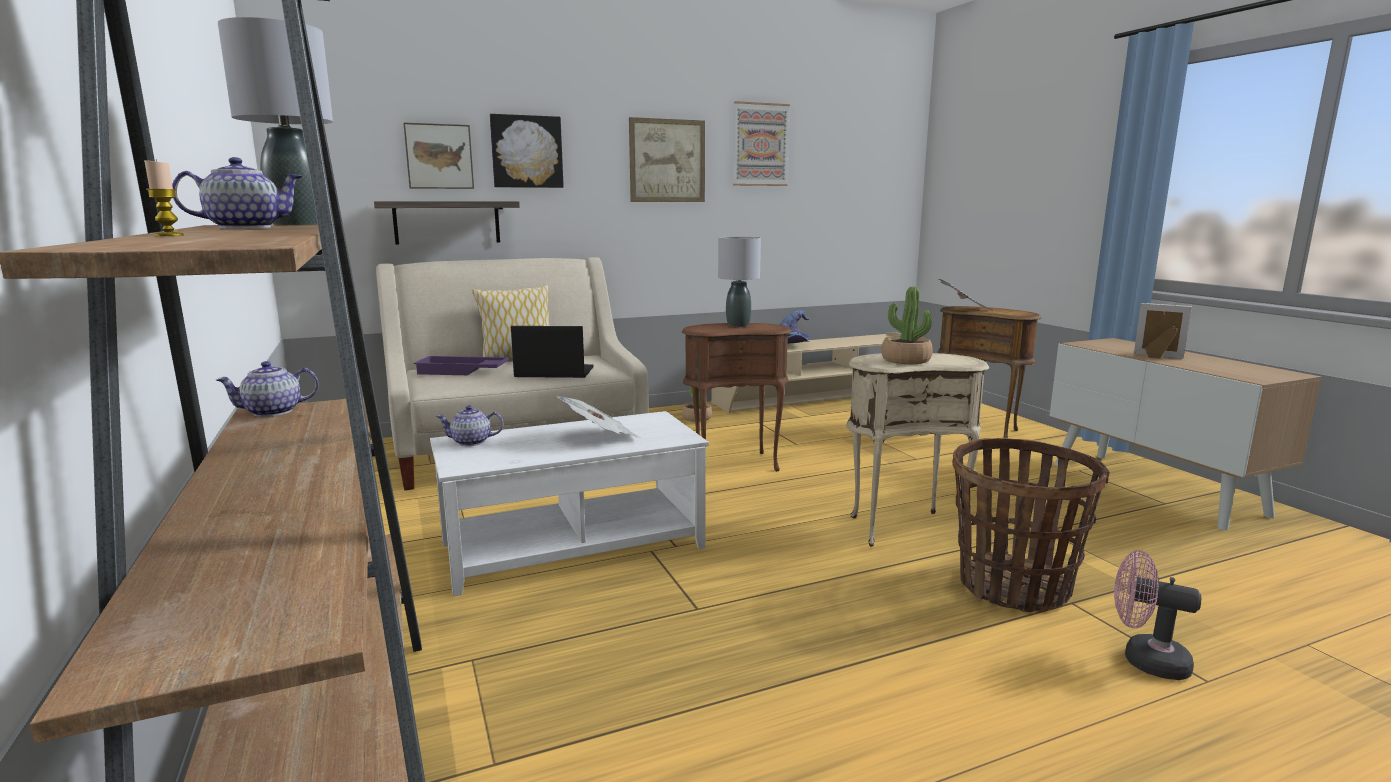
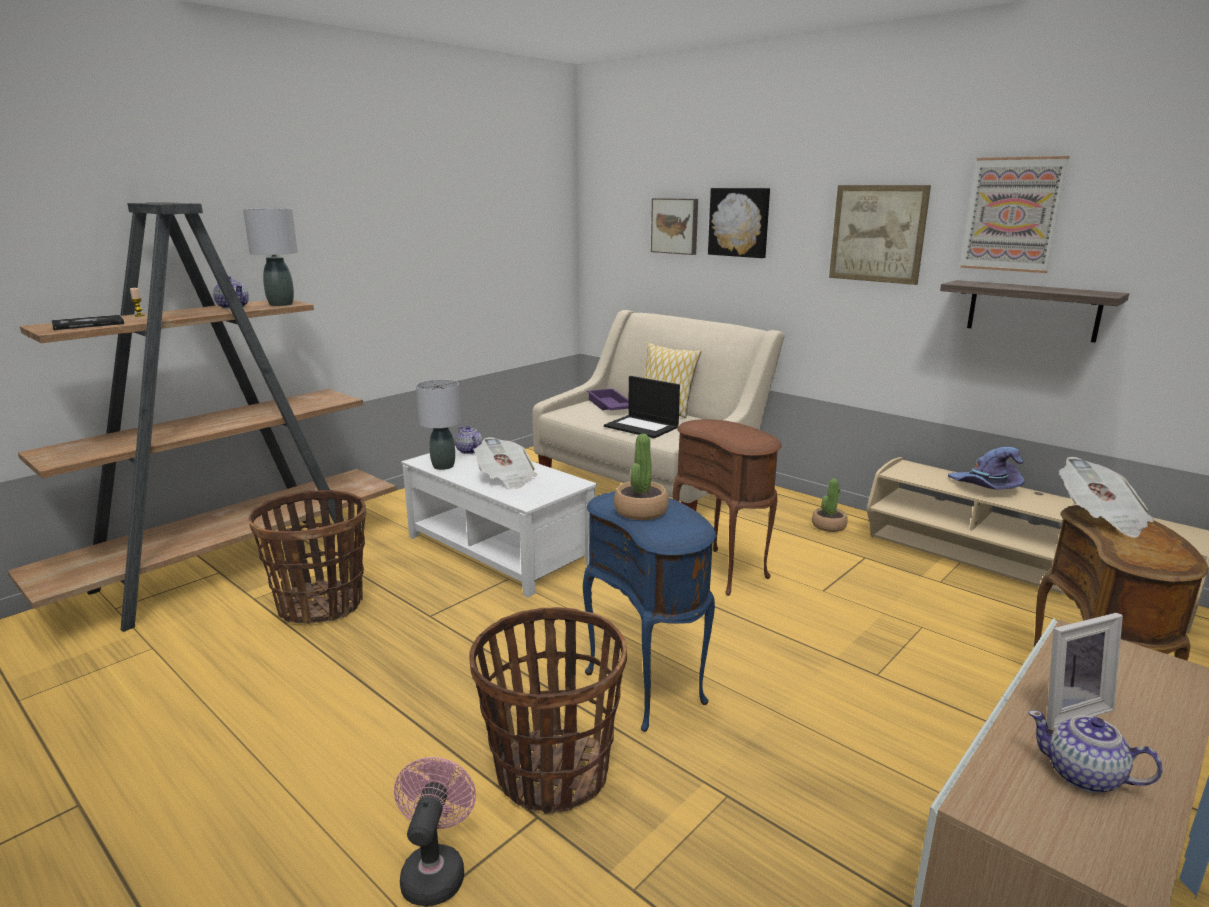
camera: 65 degrees right, 5 degrees up
(209, 240) = (88, 324): none -> book
(273, 412) = (323, 394): teapot -> teapot (1084, 776)
(447, 222) = (675, 282): shelf -> shelf (1033, 310)
(553, 372) = (642, 427): laptop -> laptop turned 150 degrees clockwise
(589, 690) = (321, 605): none -> basket
(738, 325) = (742, 432): grey table lamp -> grey table lamp (443, 466)
(903, 527) = (649, 688): beige side table -> blue side table
(1157, 357) = (1066, 708): picture frame -> picture frame turned 60 degrees clockwise

